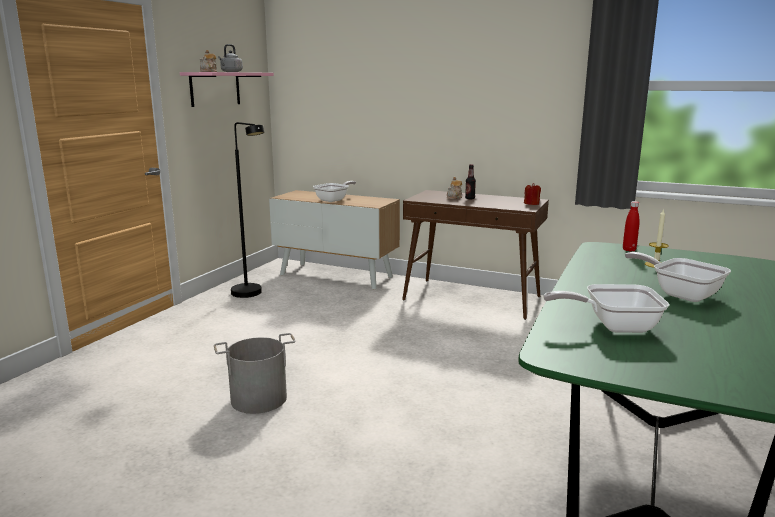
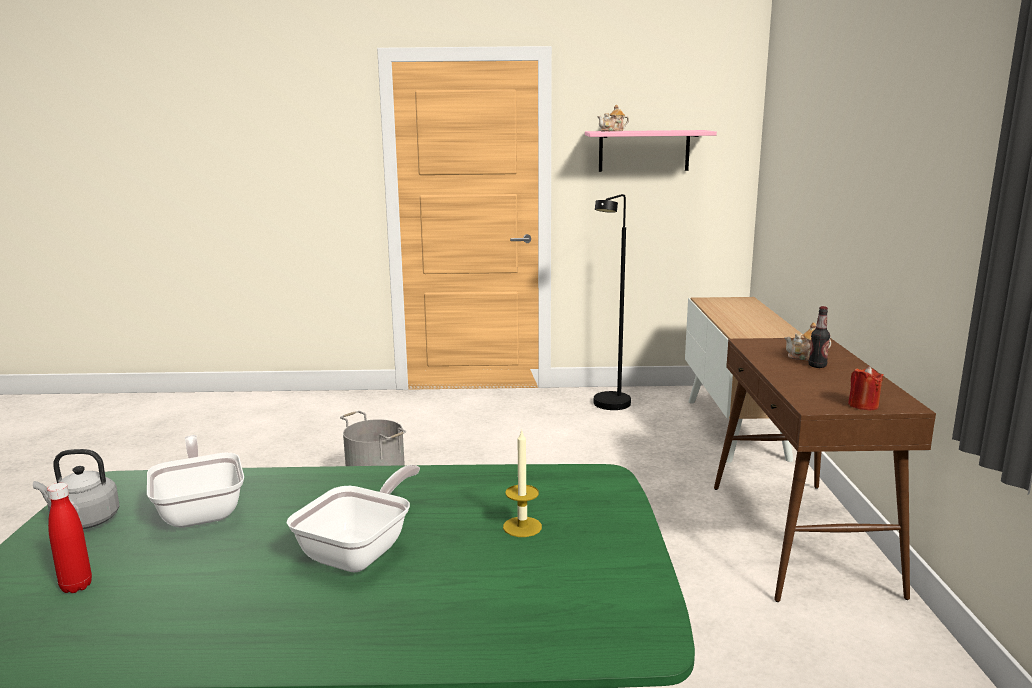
camera: 65 degrees right, 0 degrees up
(231, 72) = (656, 130): grey kettle -> grey kettle (83, 521)
(334, 200) = (735, 319): frying pan -> none
(629, 250) = (602, 501): red bottle -> red bottle (76, 586)

